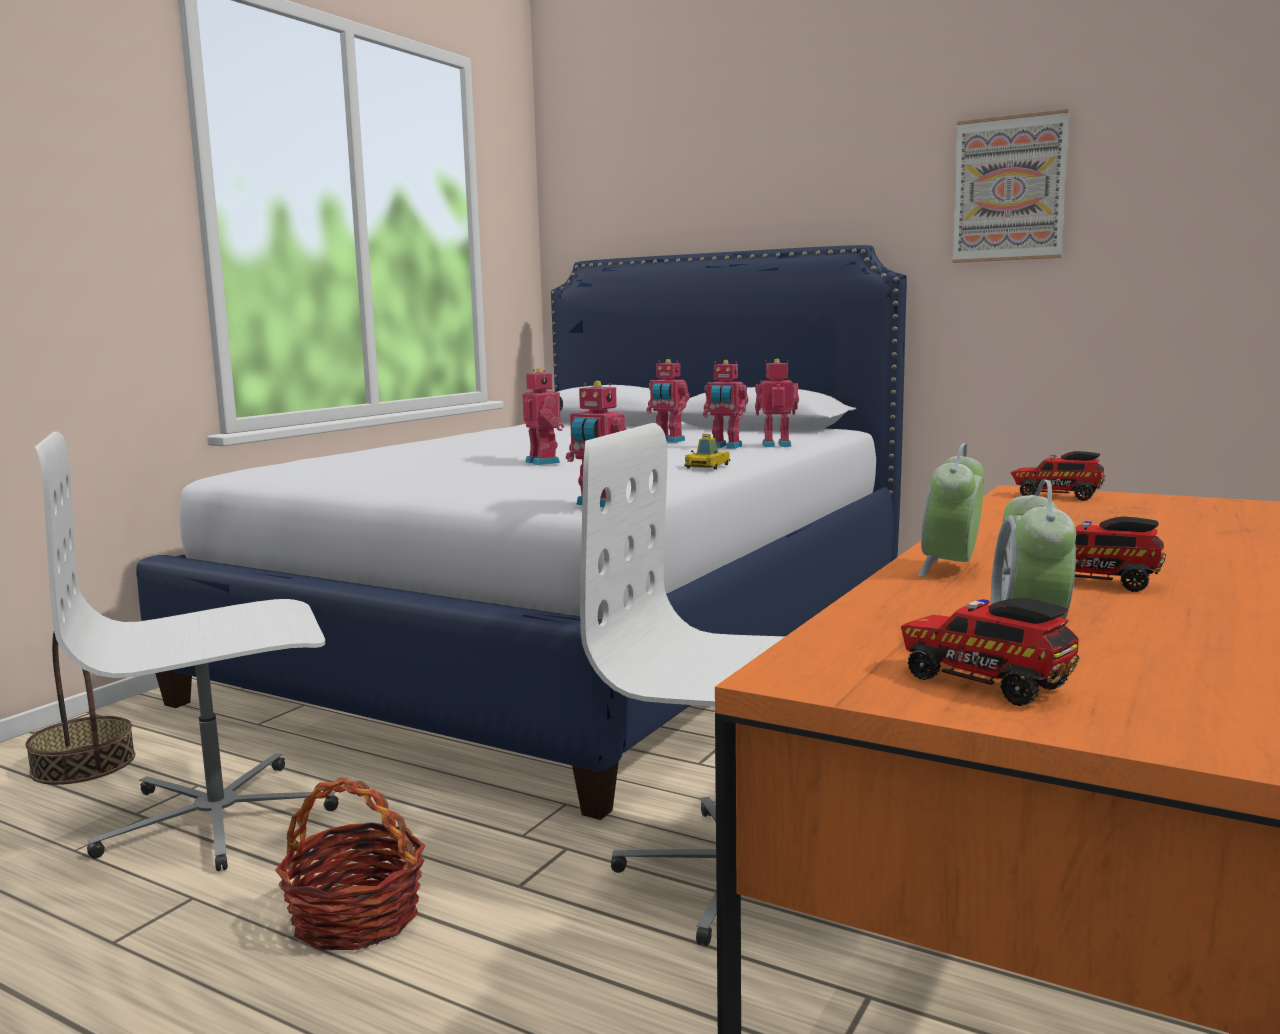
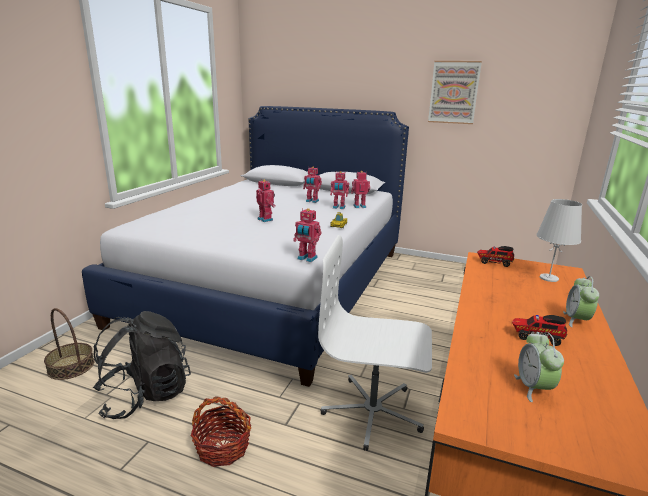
camera: 10 degrees left, 10 degrees up
(219, 818) = (145, 395): white office chair -> black backpack
(950, 568) = (481, 327): alarm clock -> alarm clock (576, 320)
(981, 682) = (531, 423): toy truck -> none
(1191, 513) = (549, 278): none -> white table lamp

